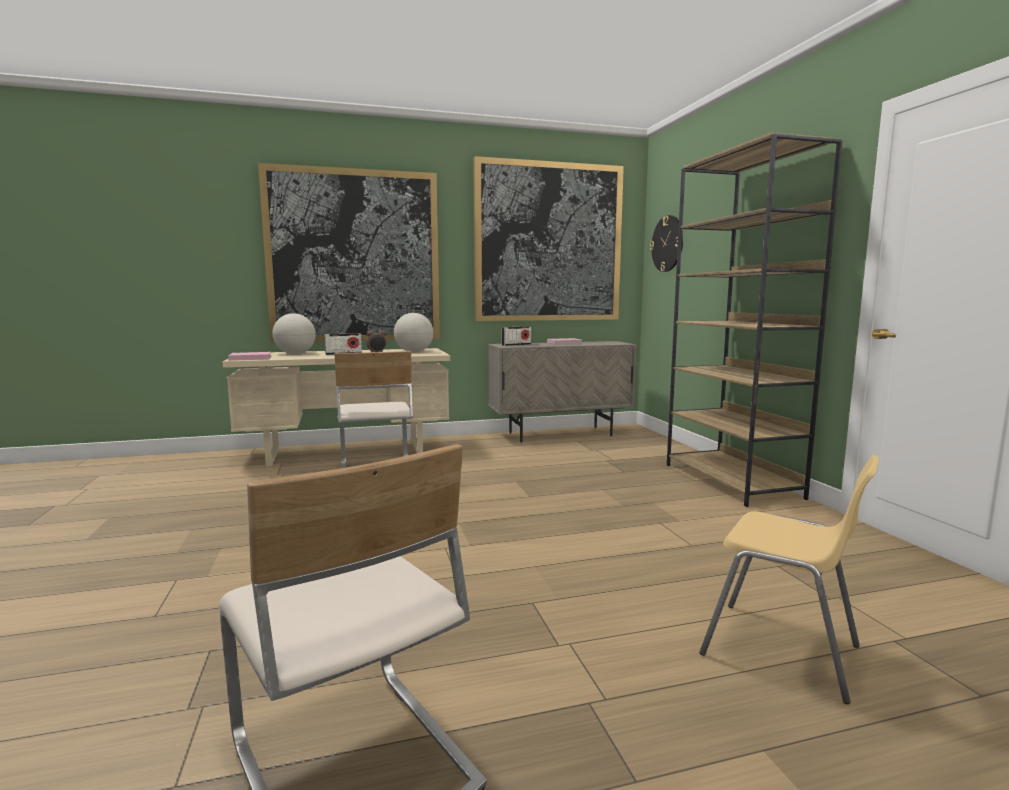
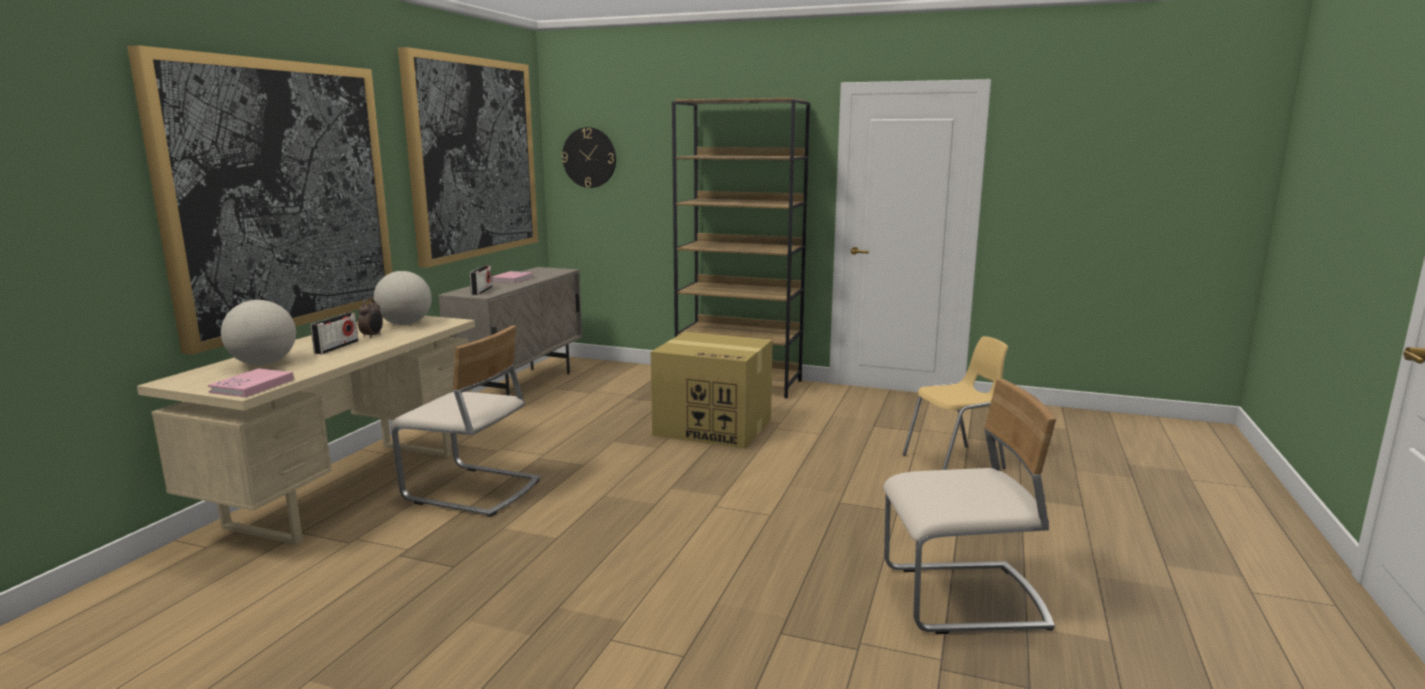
camera: 55 degrees left, 5 degrees up
(610, 501) = (714, 427): none -> cardboard box

